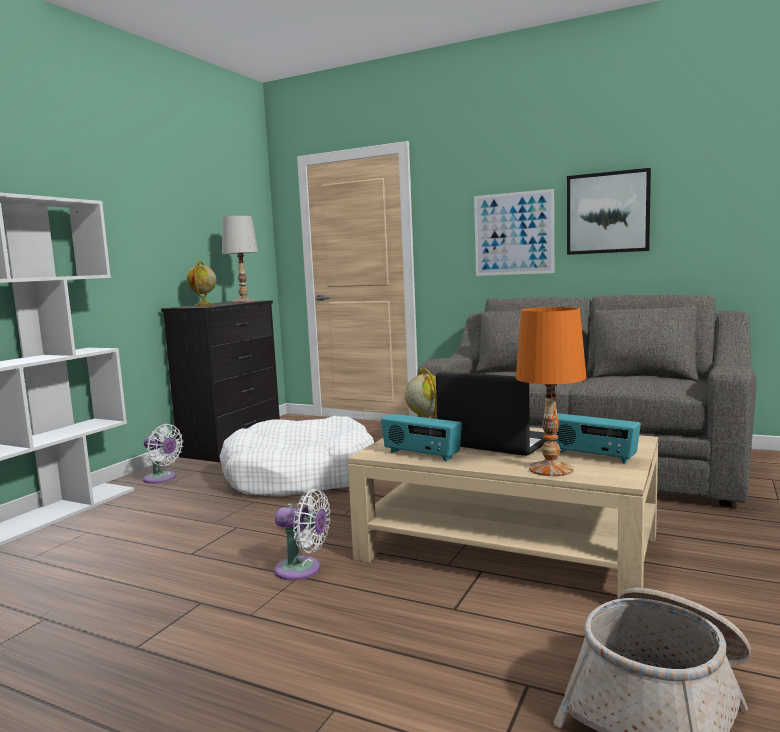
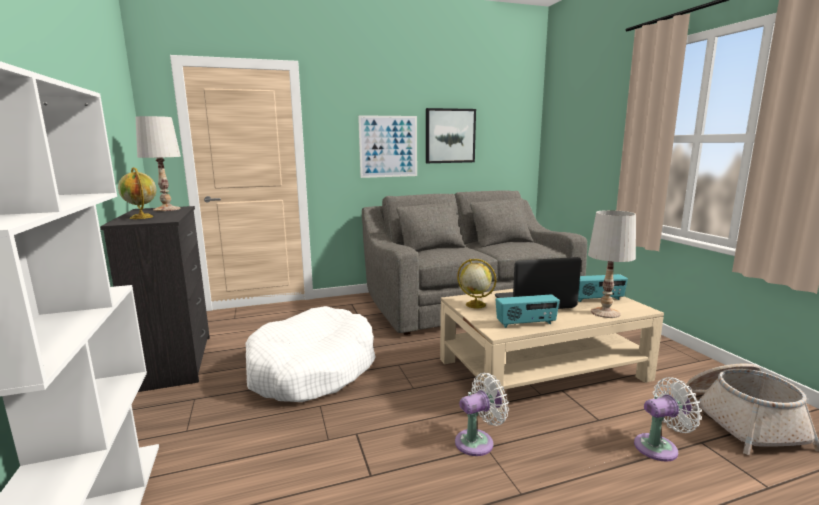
camera: 45 degrees left, 5 degrees up
(162, 479) = (167, 421): white fan -> white fan (659, 447)
(550, 469) = (605, 313): orange table lamp -> white table lamp

